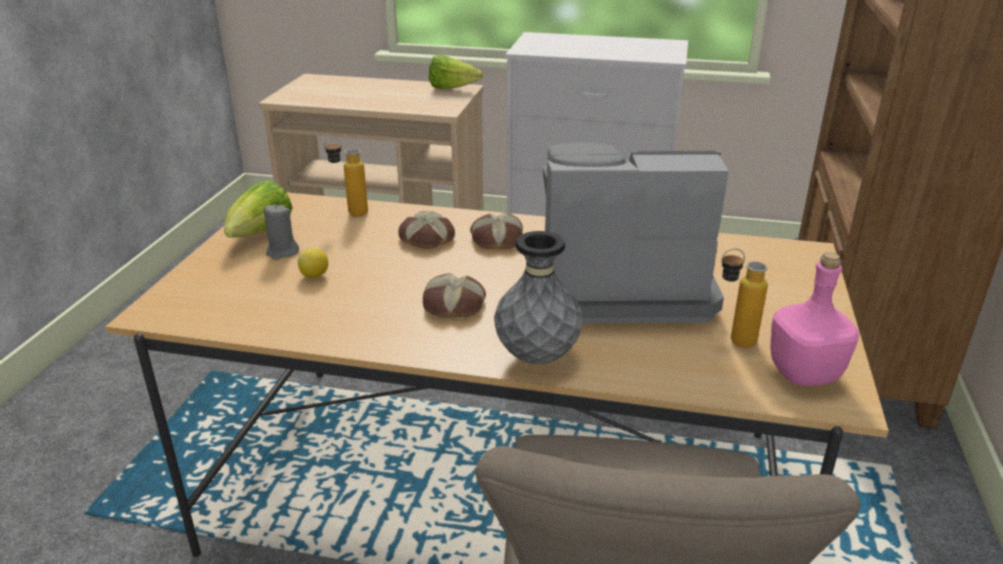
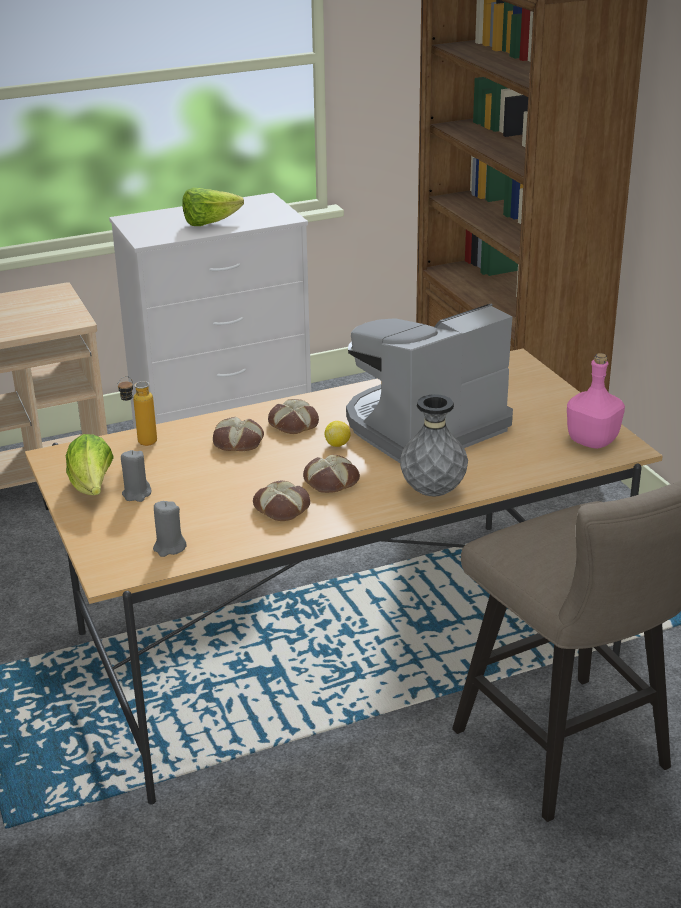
camera: 35 degrees left, 0 degrees up
(229, 309) = (169, 547): none -> grey candle
(315, 275) = (195, 500): lemon -> lemon (338, 444)
(374, 312) = (282, 507): none -> bread
(452, 88) = (44, 294): lettuce -> lettuce (210, 223)
(732, 341) = (534, 437): bottle -> none

